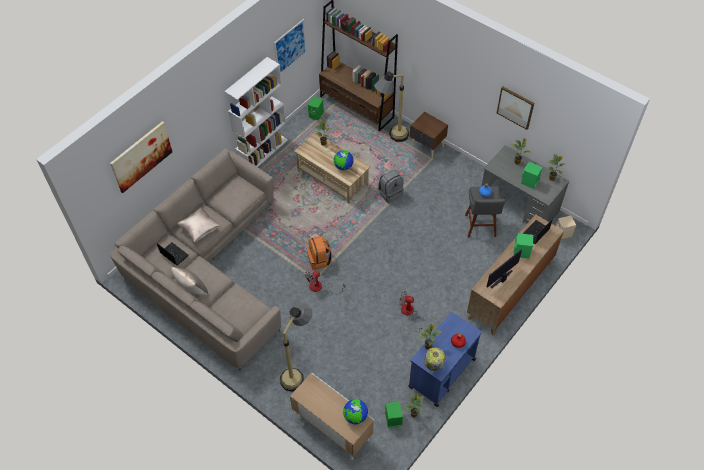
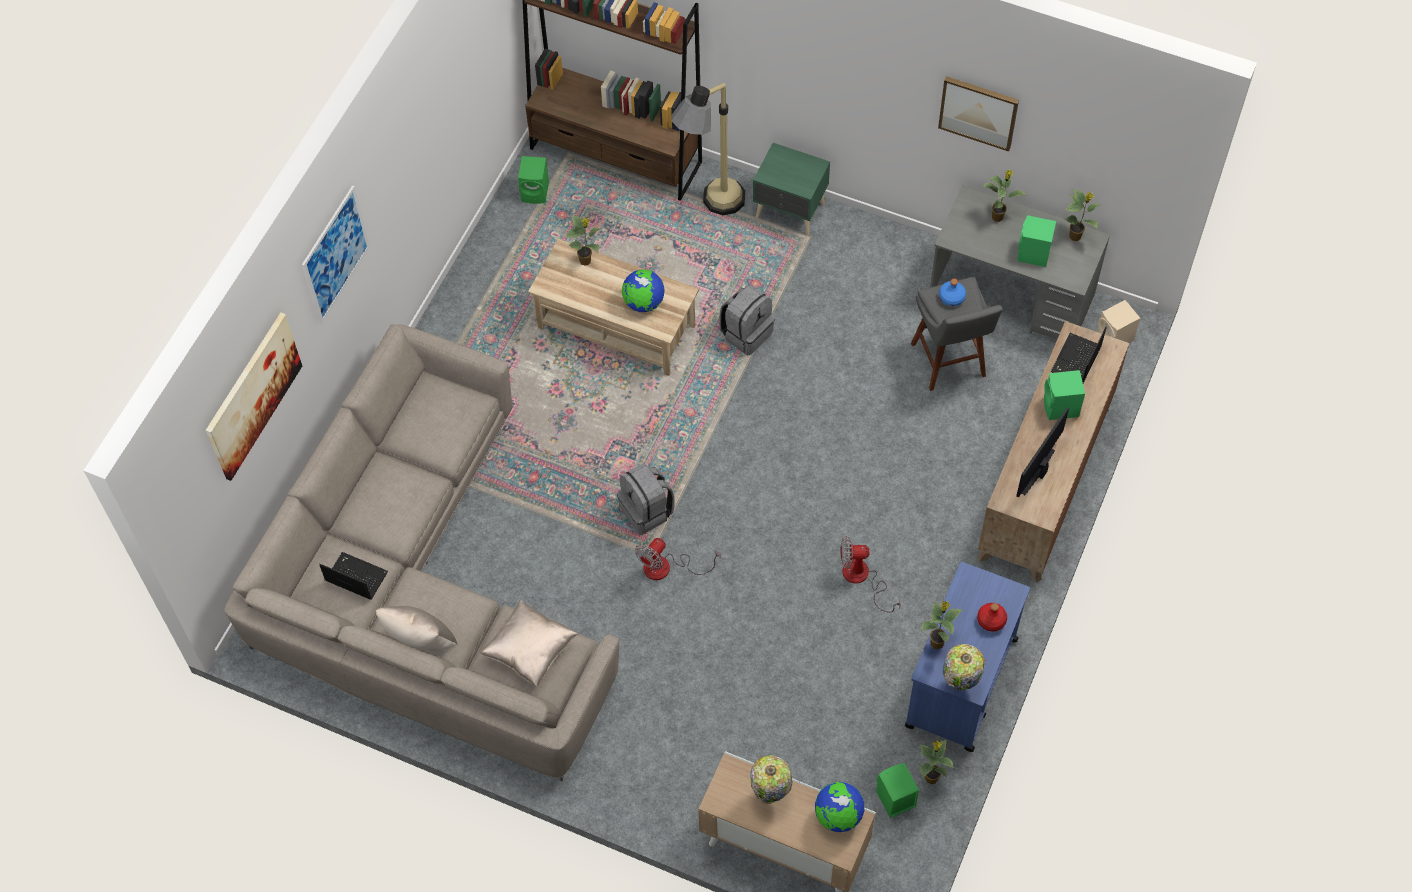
camera: 15 degrees left, 5 degrees up
(199, 230) = (390, 512): beige pillow -> beige pillow (530, 651)
(263, 152) = (451, 303): white bookcase -> none
(290, 47) = (471, 74): picture -> picture (335, 254)
(298, 371) = (679, 751): floor lamp -> none
(319, 260) = (647, 511): orange backpack -> grey backpack
(326, 398) = (770, 795): none -> table lamp
(427, 146) = (790, 212): brown nightstand -> green nightstand

